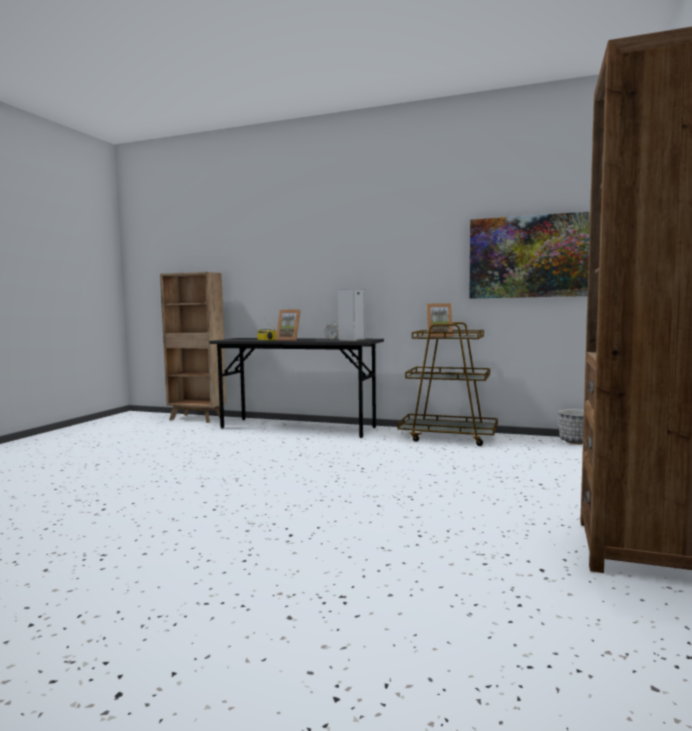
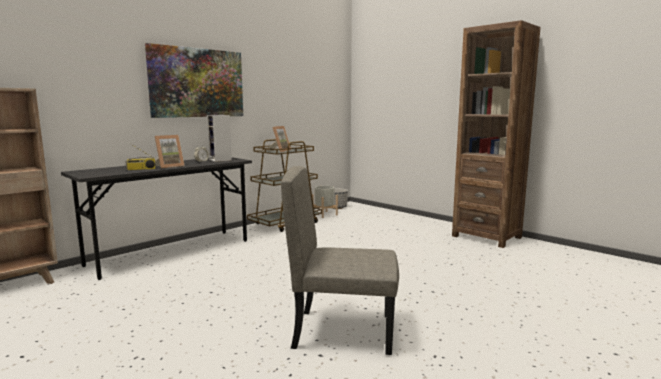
camera: 65 degrees left, 5 degrees up
(154, 509) = (343, 331): none -> beige chair
(525, 442) = (324, 214): none -> grey planter
(531, 257) = (308, 93): picture -> picture (197, 83)

